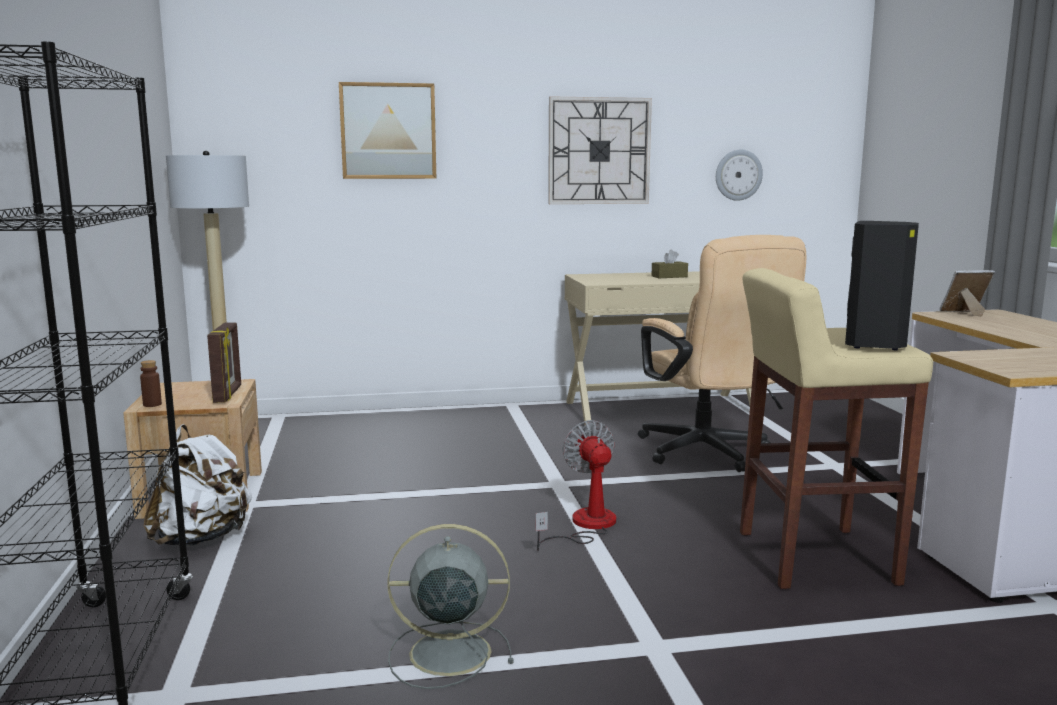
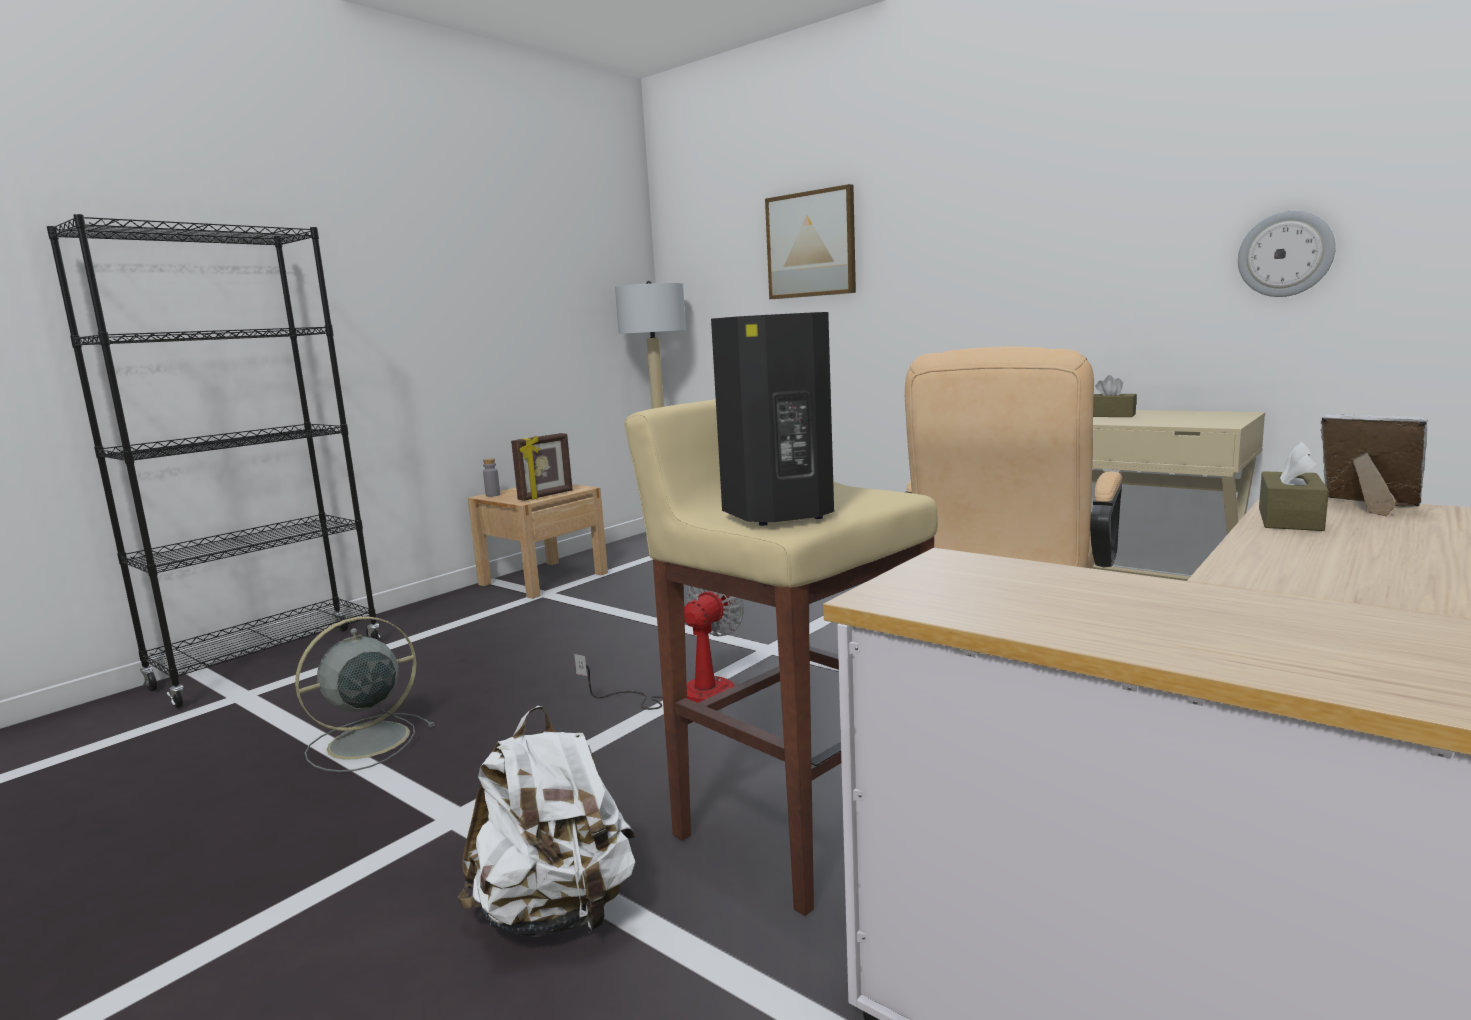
camera: 50 degrees right, 0 degrees up
(152, 404) = (493, 495): brown bottle -> grey bottle
(202, 539) = (470, 609): white backpack -> white backpack (556, 913)
(446, 653) = (365, 742): grey fan -> grey fan turned 90 degrees counterclockwise
(599, 151) = (1047, 240): wall clock -> none
(966, 321) = (1289, 519): none -> brown tissue box

